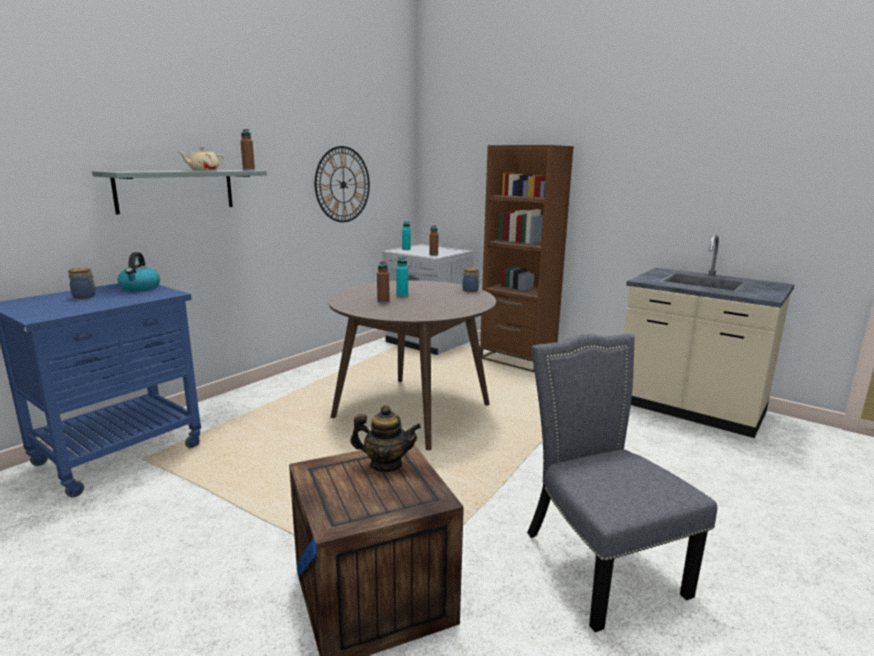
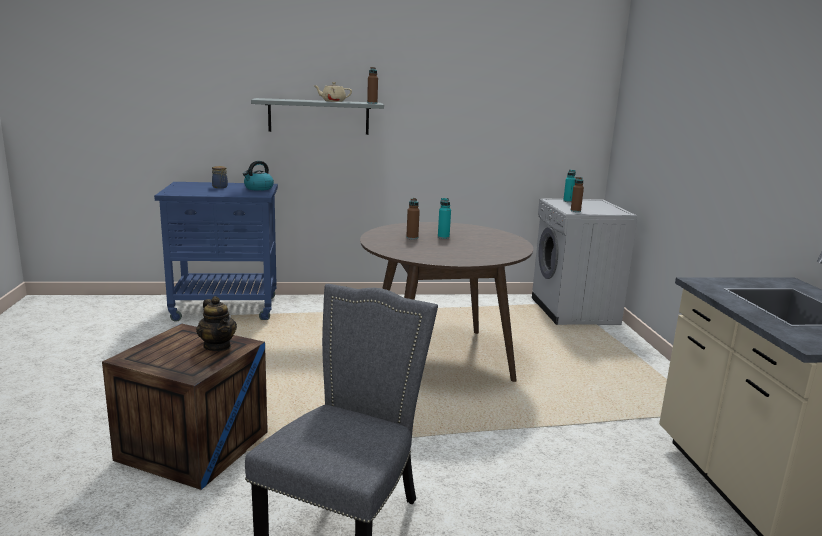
camera: 45 degrees right, 0 degrees up
(343, 184) = (500, 123): wall clock -> none
(471, 290) = (518, 249): jar -> none
(517, 360) = (637, 358): brown bookcase -> none

